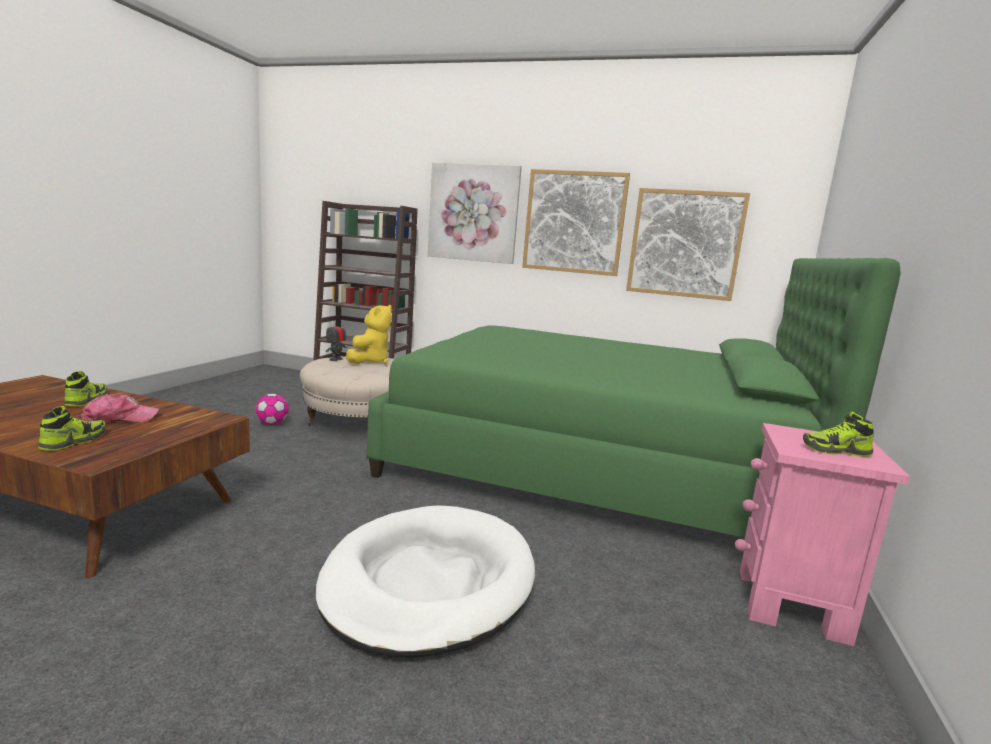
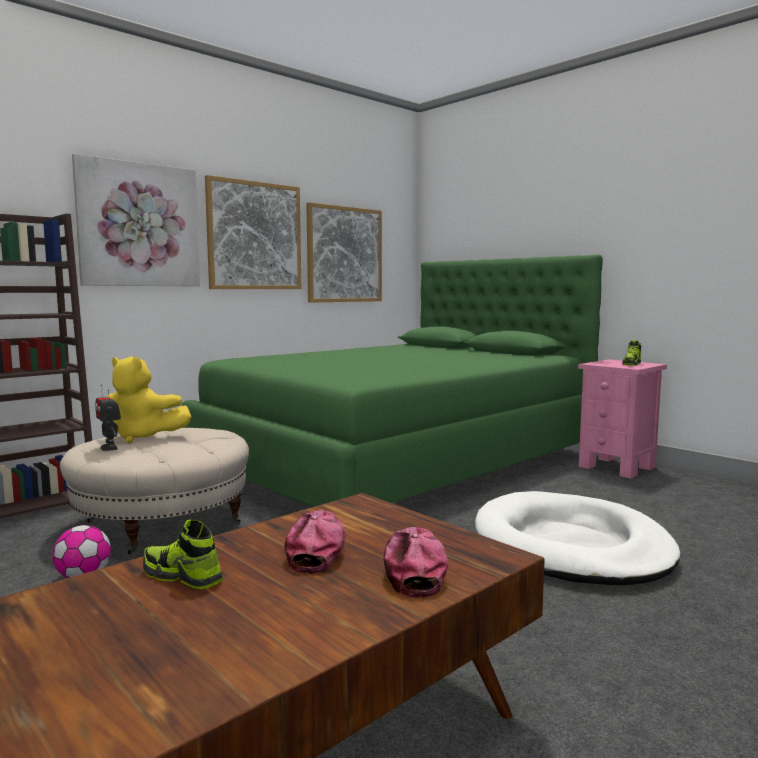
camera: 60 degrees left, 5 degrees down
(74, 441) = (412, 571): shoe -> cap
(369, 361) = (144, 437): yellow plush toy -> yellow plush toy turned 150 degrees clockwise

